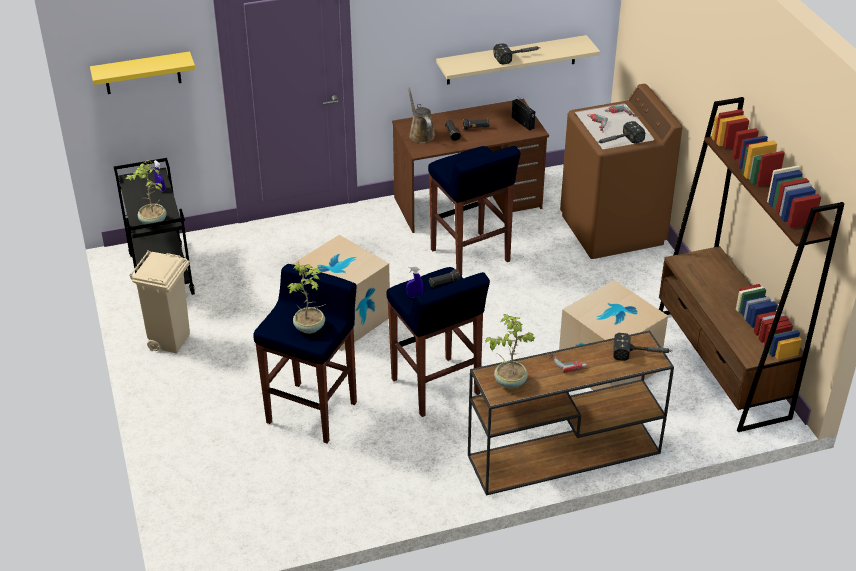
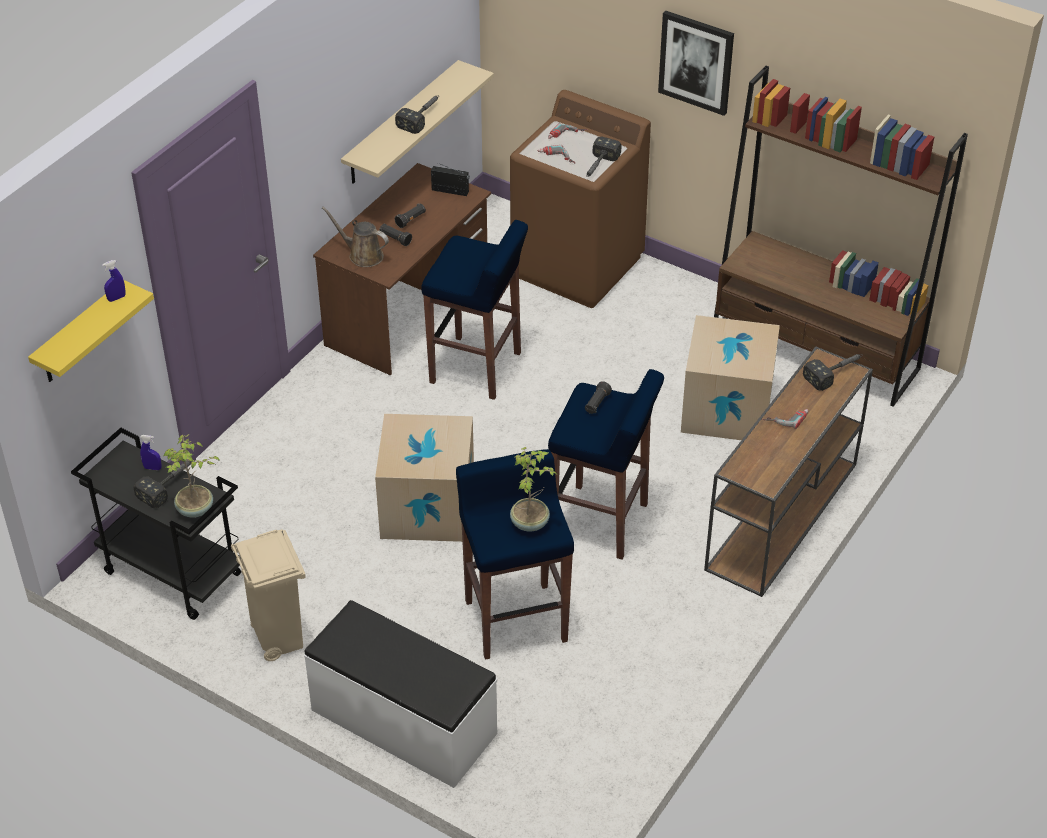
camera: 40 degrees left, 5 degrees up
(158, 202) = (169, 484): none -> hammer
(177, 428) = (403, 723): none -> white bench
(414, 296) = (586, 432): blue spray bottle -> blue spray bottle (116, 298)
(509, 381) = (761, 465): potted plant -> none
(713, 83) = (696, 62): none -> picture

